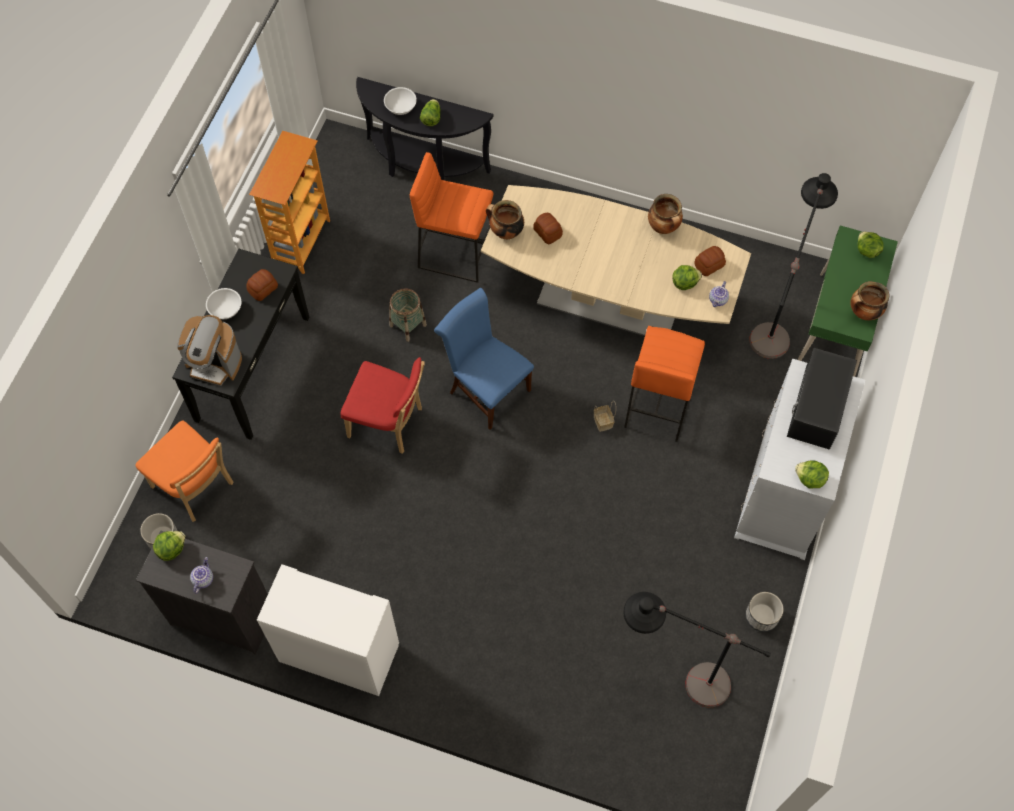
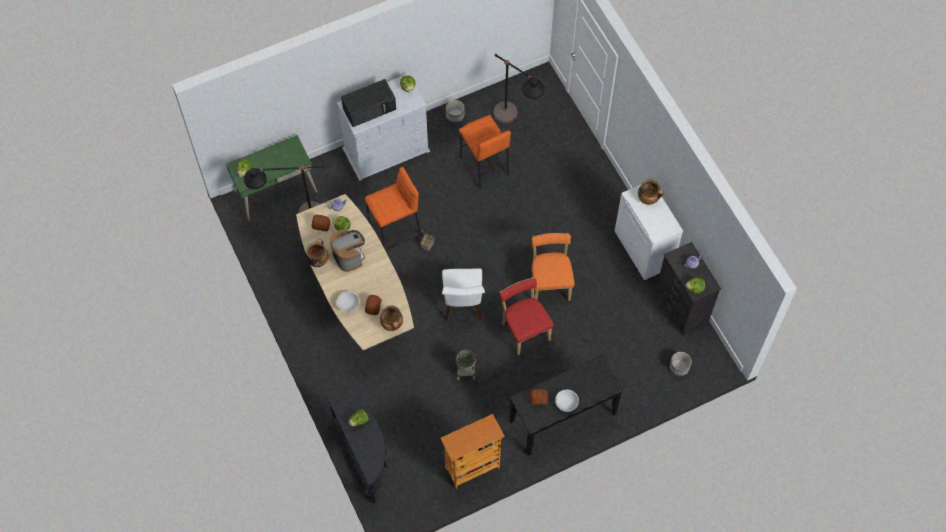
camera: 135 degrees left, 0 degrees up
(195, 487) = (643, 379): orange chair -> orange chair (550, 283)
(214, 364) = (597, 379): coffee machine -> coffee machine (348, 256)
(401, 108) = (367, 442): white bowl -> white bowl (348, 305)
(455, 253) = (402, 388): orange stool -> orange stool (484, 166)
(485, 389) = (463, 306): blue chair -> white chair
(863, 313) = (284, 148): cooking pot -> cooking pot (648, 199)

